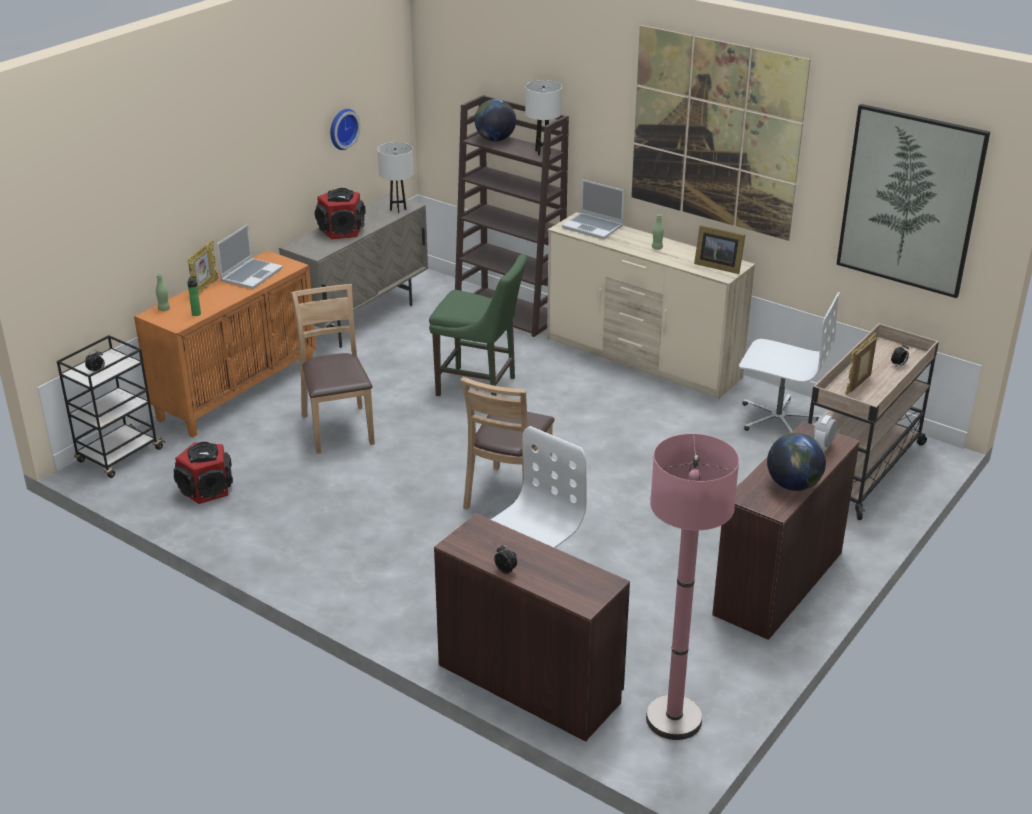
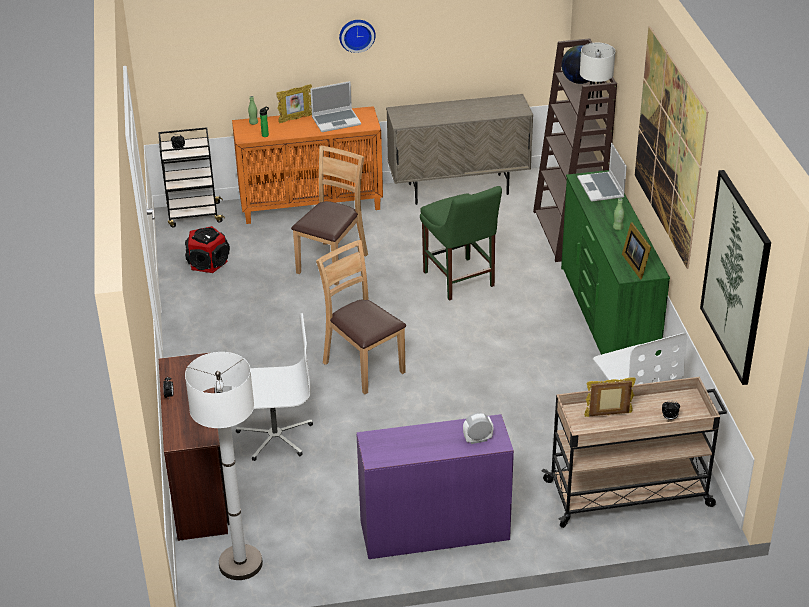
camera: 45 degrees right, 5 degrees up
(341, 230) = (444, 111): speaker -> none
(342, 128) = (474, 28): wall clock -> wall clock (356, 34)
(398, 209) = (507, 111): white table lamp -> none
(508, 495) = (363, 366): brown chair -> brown chair turned 75 degrees clockwise
(642, 359) = (606, 320): beige dresser -> green dresser
(673, 719) = (240, 563): pink floor lamp -> white floor lamp
(777, 583) = (434, 529): brown desk -> purple desk
(793, 485) = (414, 451): globe -> none

